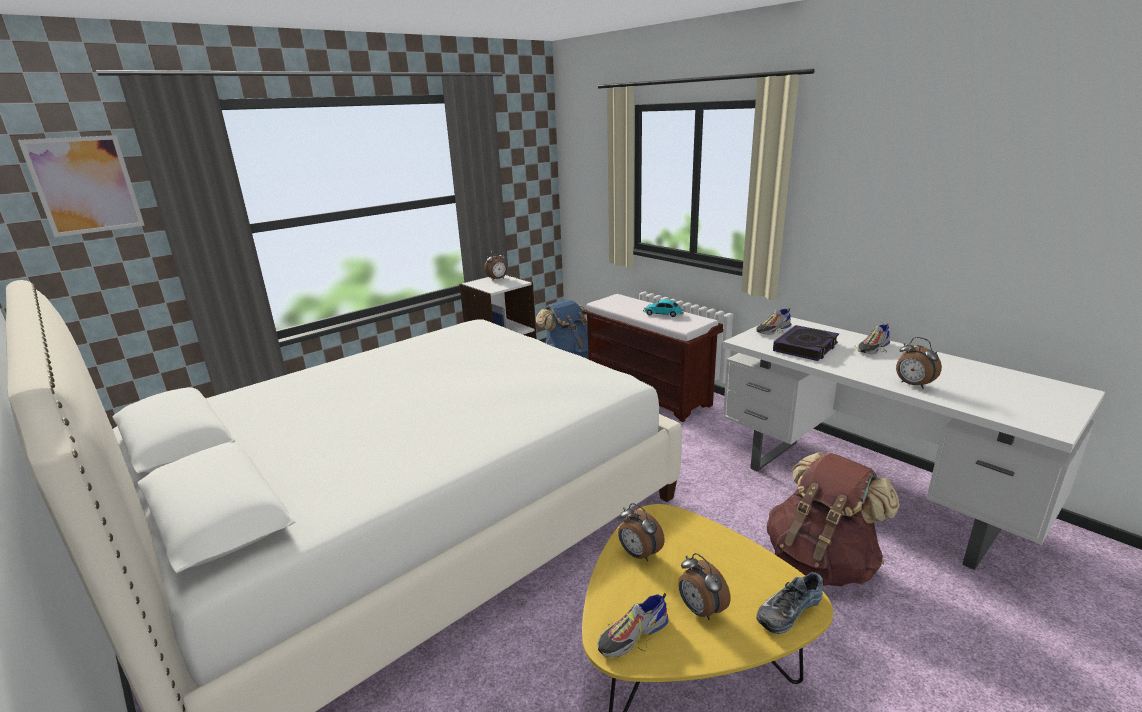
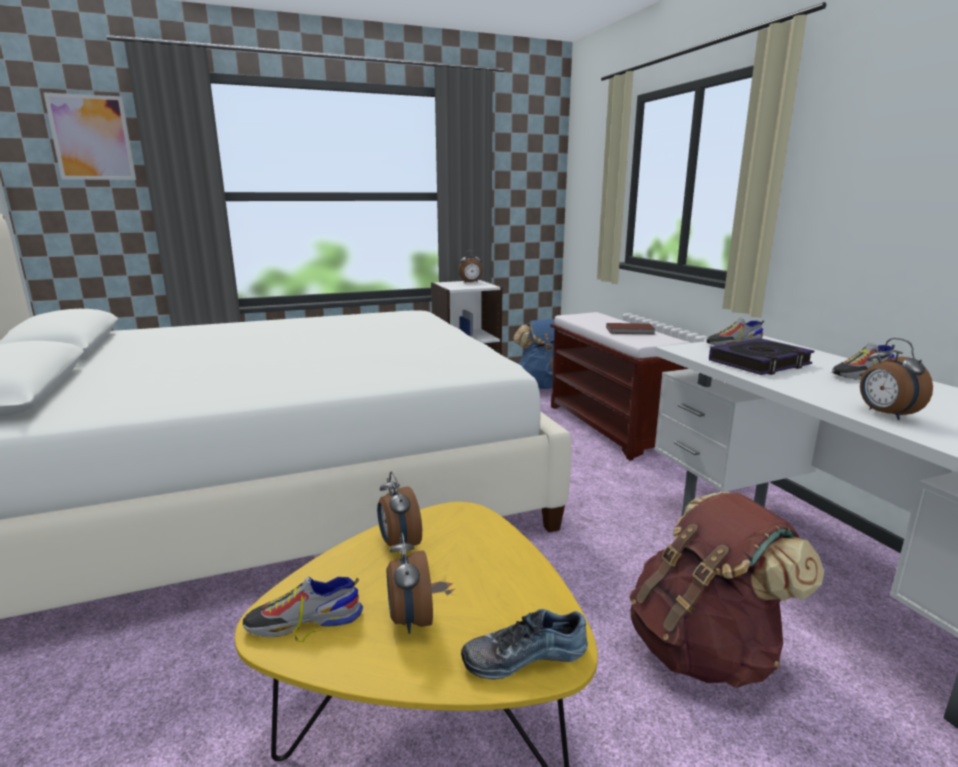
camera: 20 degrees right, 5 degrees down
(664, 314) = (631, 331): toy car -> brown book

